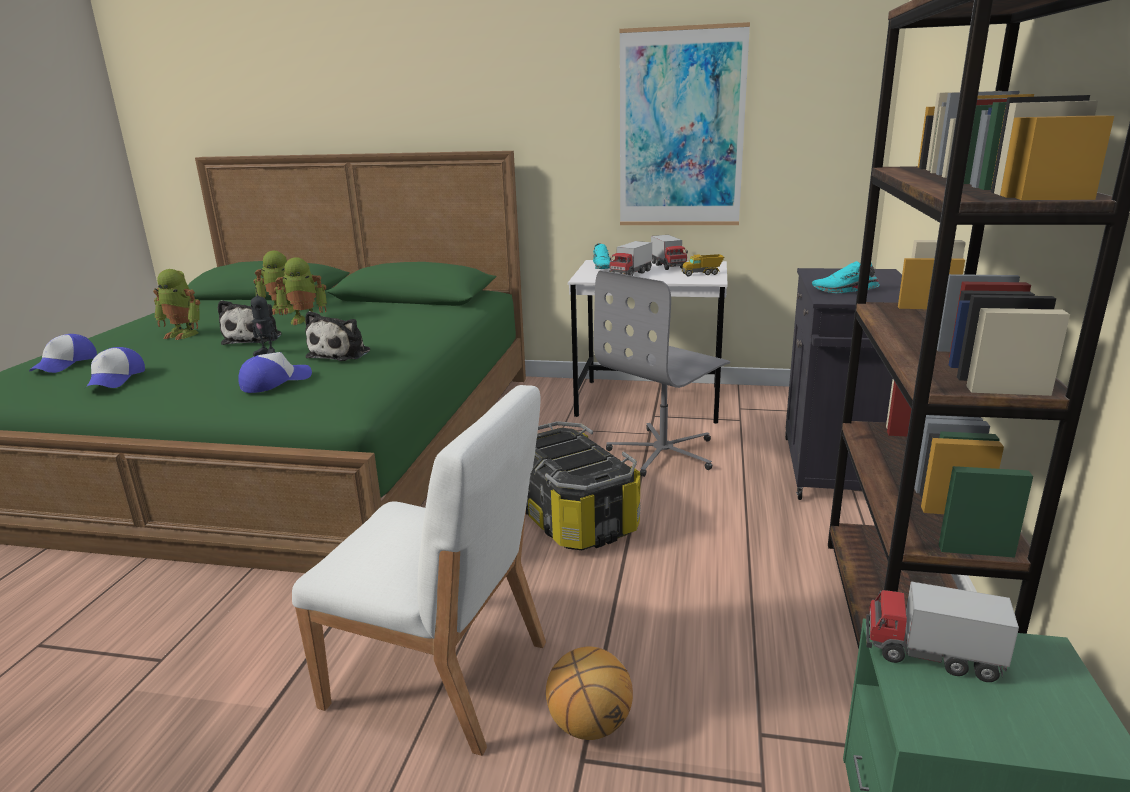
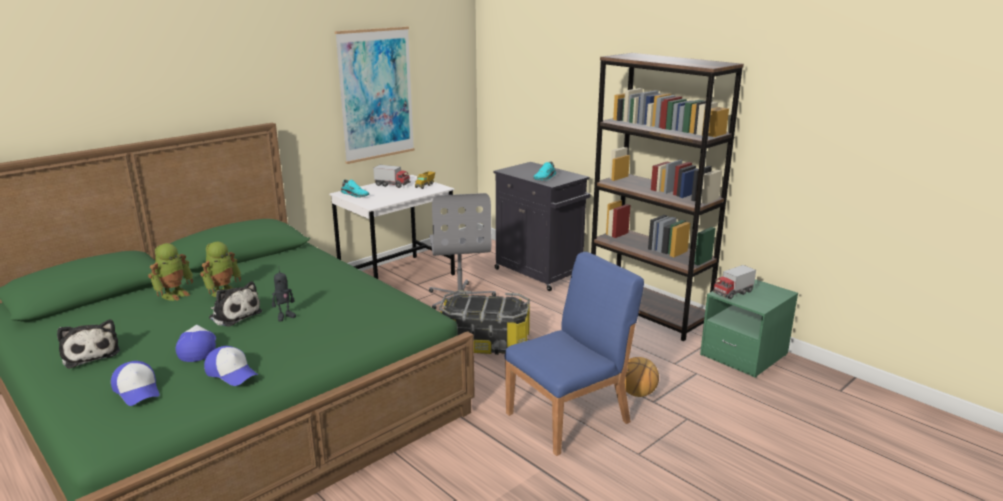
camera: 55 degrees left, 0 degrees up
(184, 334) = (157, 337): toy robot -> none
(275, 382) = (352, 323): cap -> cap (198, 348)
(342, 353) = (334, 296): plush toy -> plush toy (90, 354)
(439, 676) = (569, 417): white chair -> blue chair
(630, 274) = (388, 195): toy truck -> none

